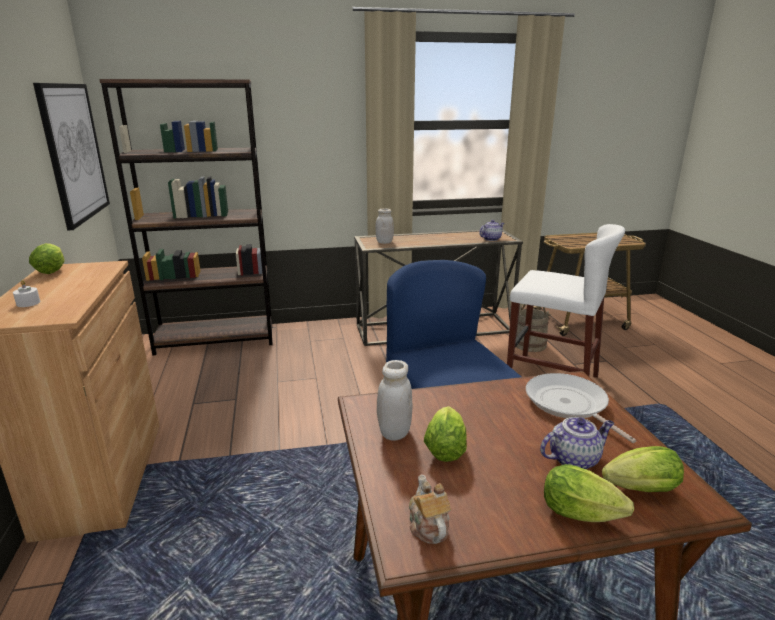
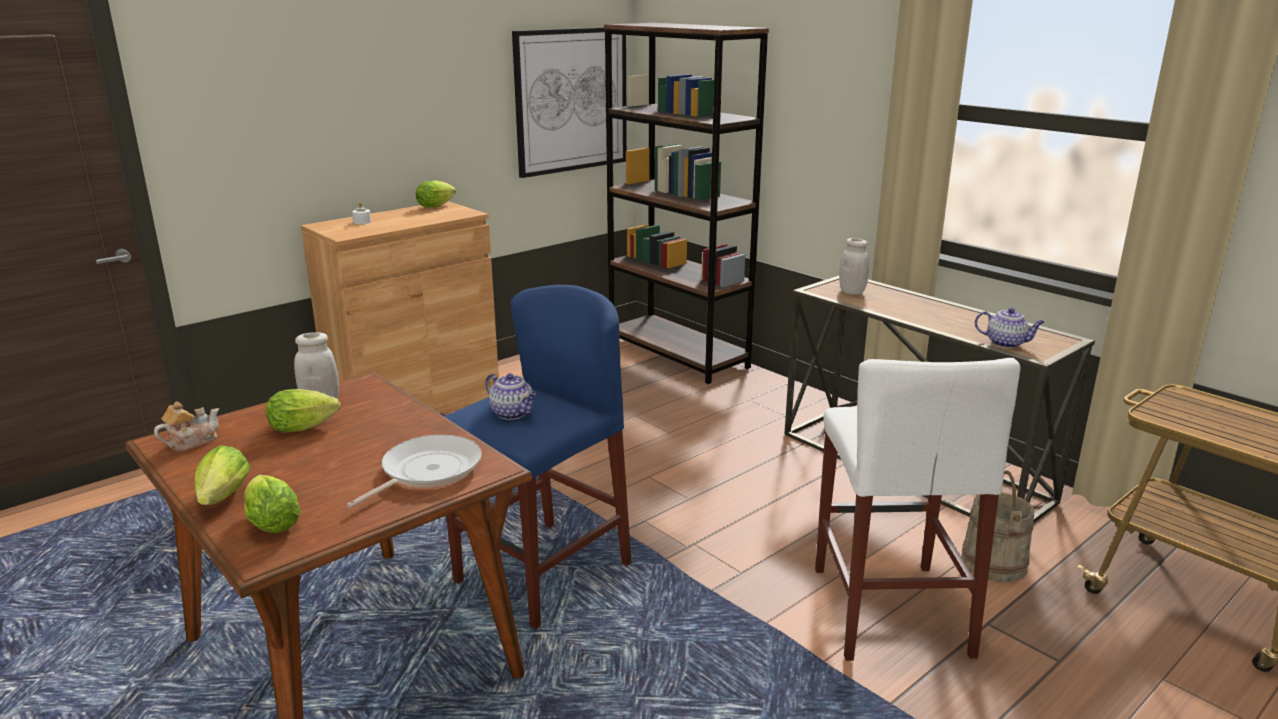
camera: 60 degrees right, 0 degrees up
(574, 459) = (313, 486): teapot -> teapot (513, 413)

